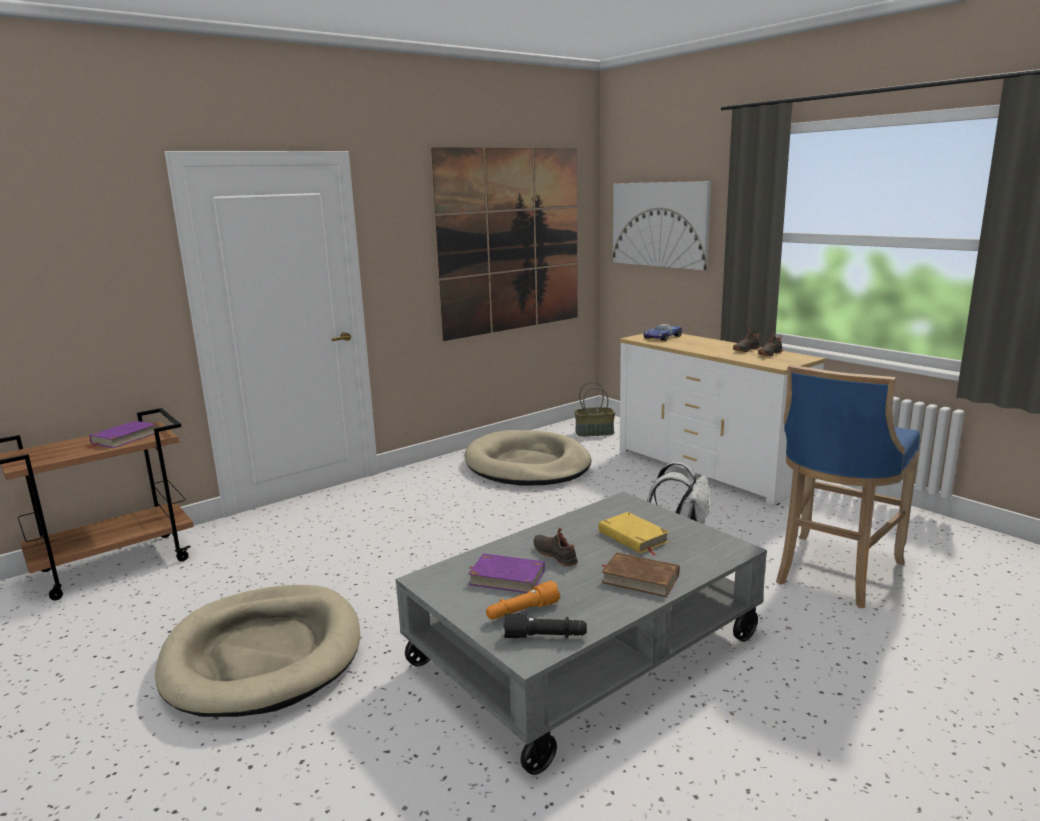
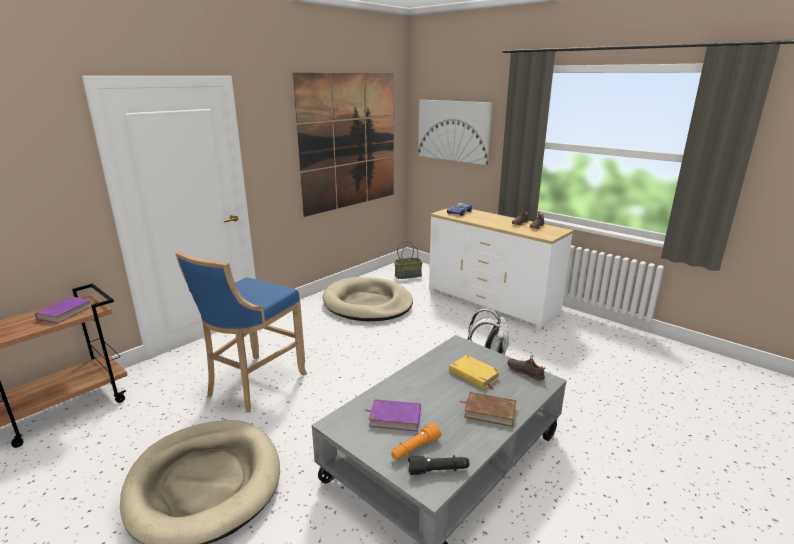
camera: 10 degrees left, 5 degrees up
(556, 555) = (425, 394): black shoe -> black shoe (525, 372)
(833, 573) = (591, 381): blue stool -> blue stool (253, 385)

